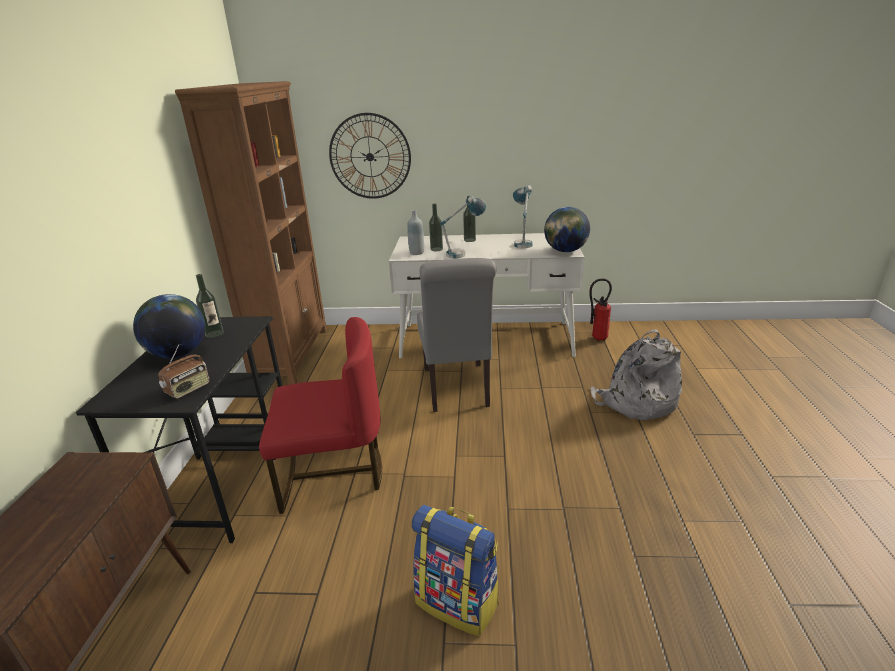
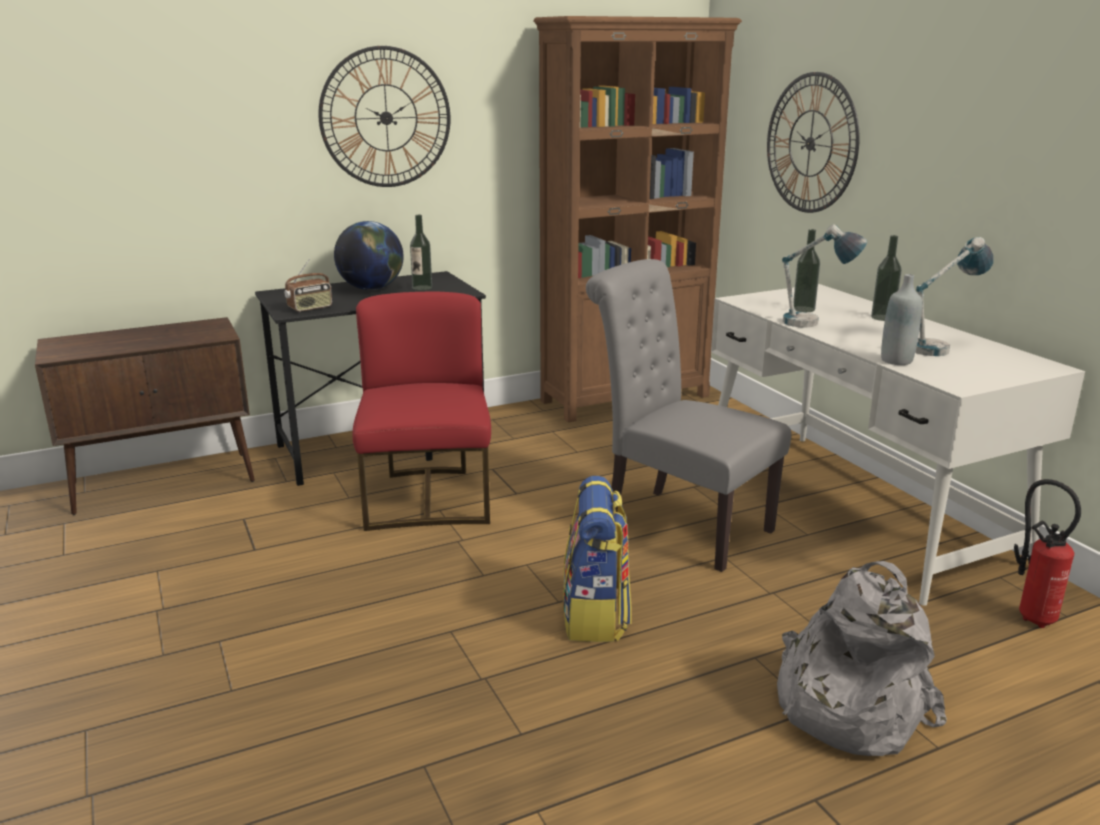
camera: 60 degrees right, 5 degrees down
(112, 198) = (386, 118): none -> wall clock
(188, 389) = (310, 308): radio -> radio turned 45 degrees counterclockwise
(333, 474) = (428, 498): red chair -> red chair turned 150 degrees counterclockwise
(416, 252) = (770, 303): grey bottle -> grey bottle (896, 361)
(457, 389) = (678, 523): grey chair -> grey chair turned 75 degrees clockwise
(458, 602) = (276, 635): backpack -> backpack (596, 616)
(565, 251) = (961, 380): globe -> none

